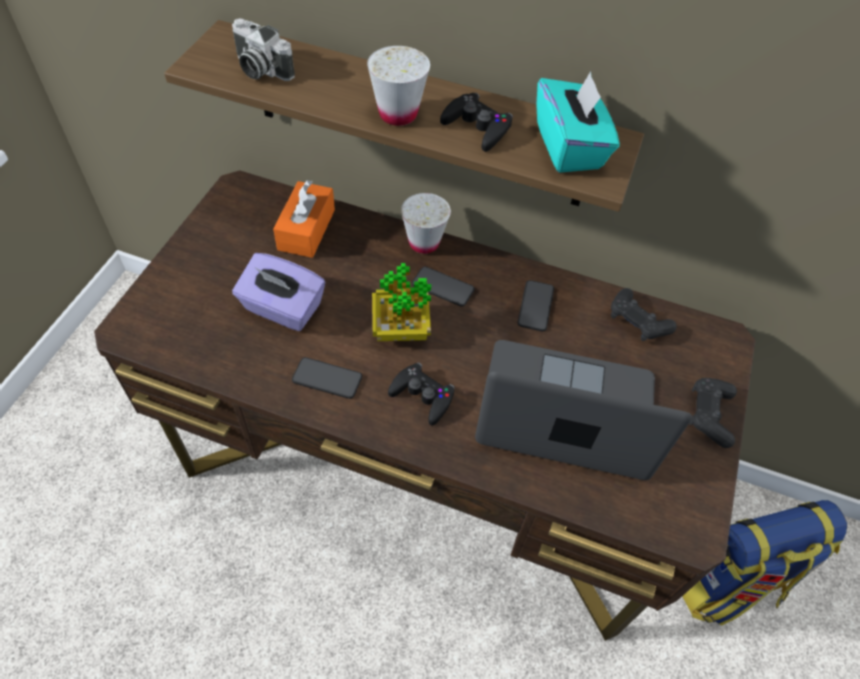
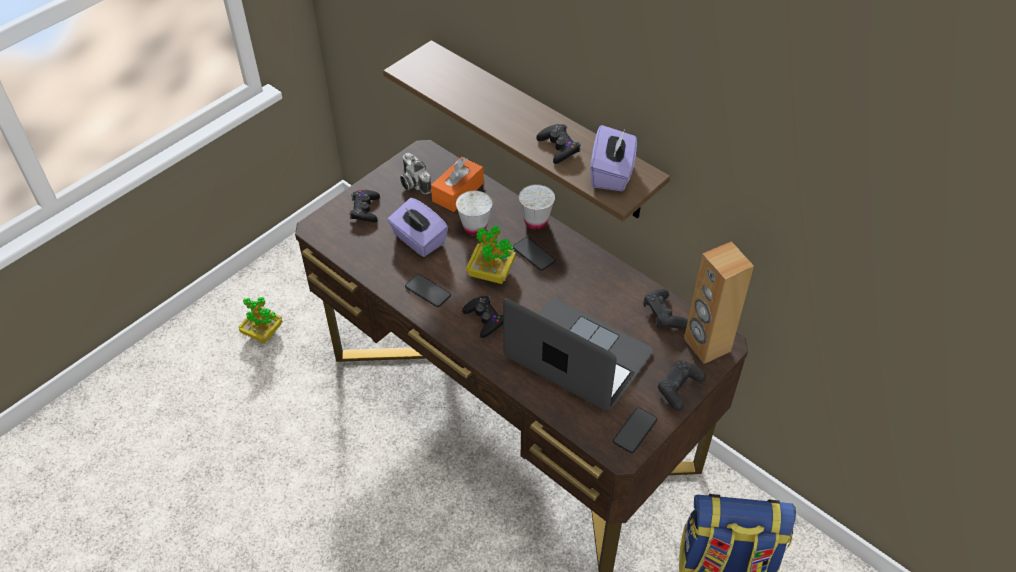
camera: 25 degrees right, 5 degrees down
(79, 469) = (263, 332): none -> potted plant
(188, 285) = (365, 209): none -> black game controller
(259, 69) = (441, 79): camera -> camera (413, 182)
(398, 114) = (513, 127): white cup -> white cup (475, 227)
(535, 306) = (593, 284): phone -> phone (635, 431)
(569, 147) = (612, 173): turquoise tissue box -> purple tissue box
(707, 347) = (706, 345): none -> brown speaker

